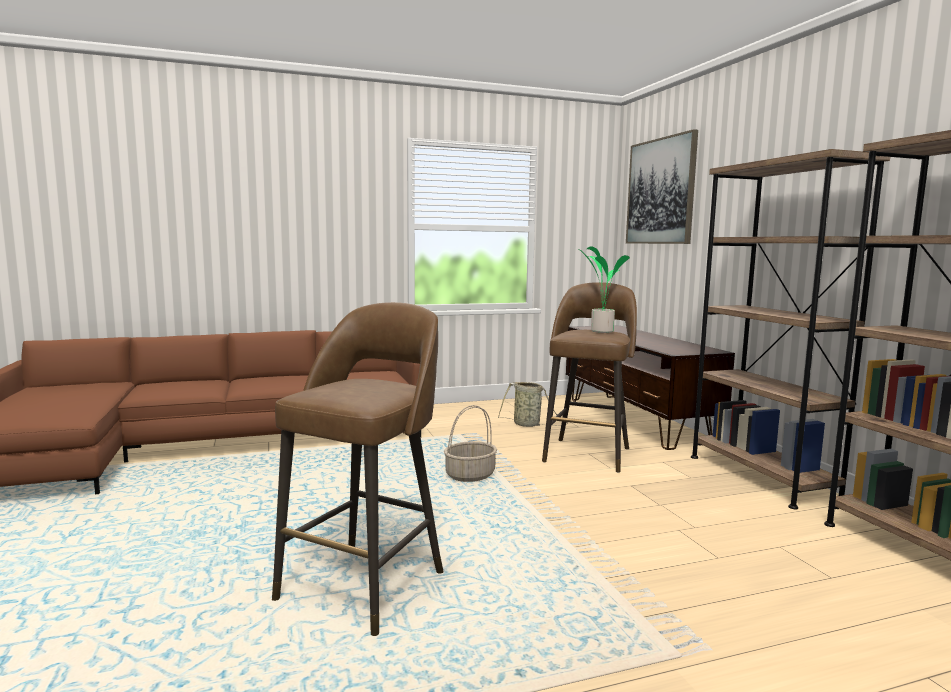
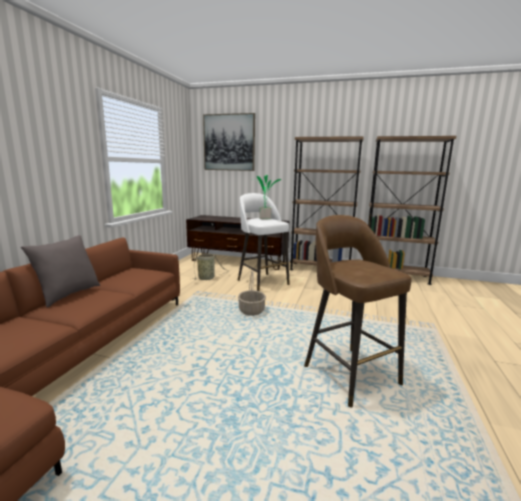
camera: 55 degrees left, 5 degrees up
(281, 375) = (68, 295): none -> grey pillow
(588, 454) = (262, 282): brown stool -> white stool

